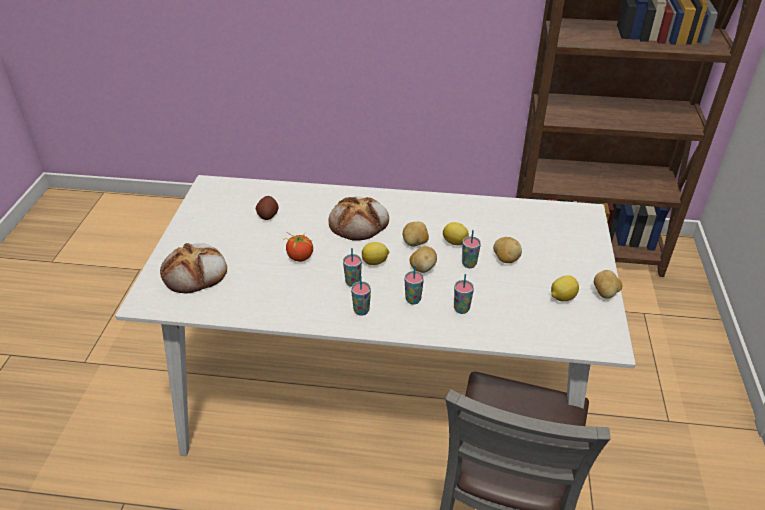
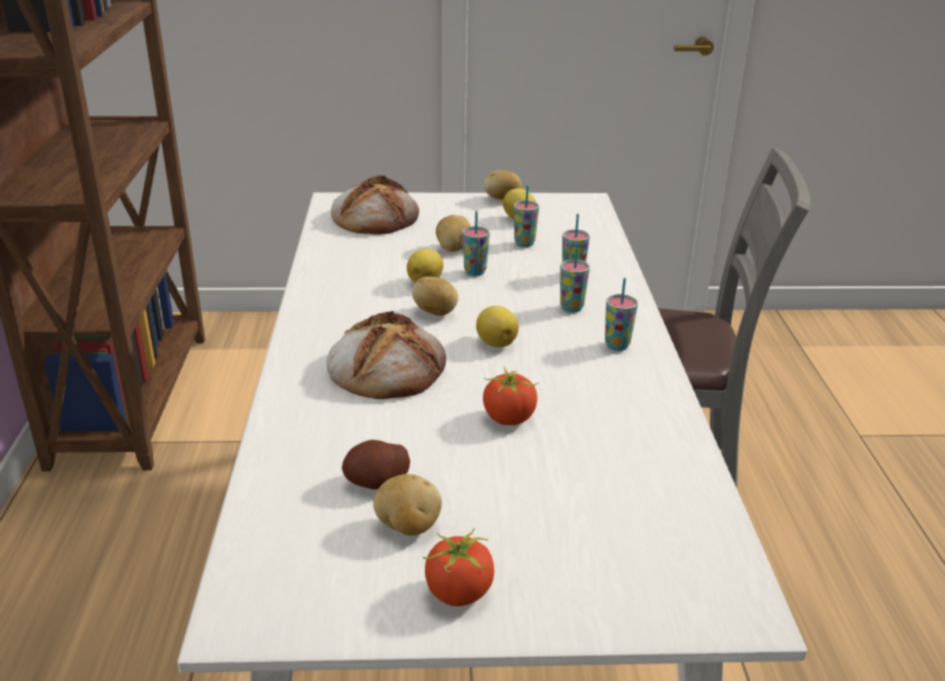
camera: 100 degrees left, 10 degrees down
(194, 230) = (458, 593): none -> tomato
(195, 272) = (609, 550): bread -> bread (375, 217)
(353, 282) = (556, 358): cup -> cup (524, 243)
(423, 268) = (497, 304): potato -> potato (407, 527)

